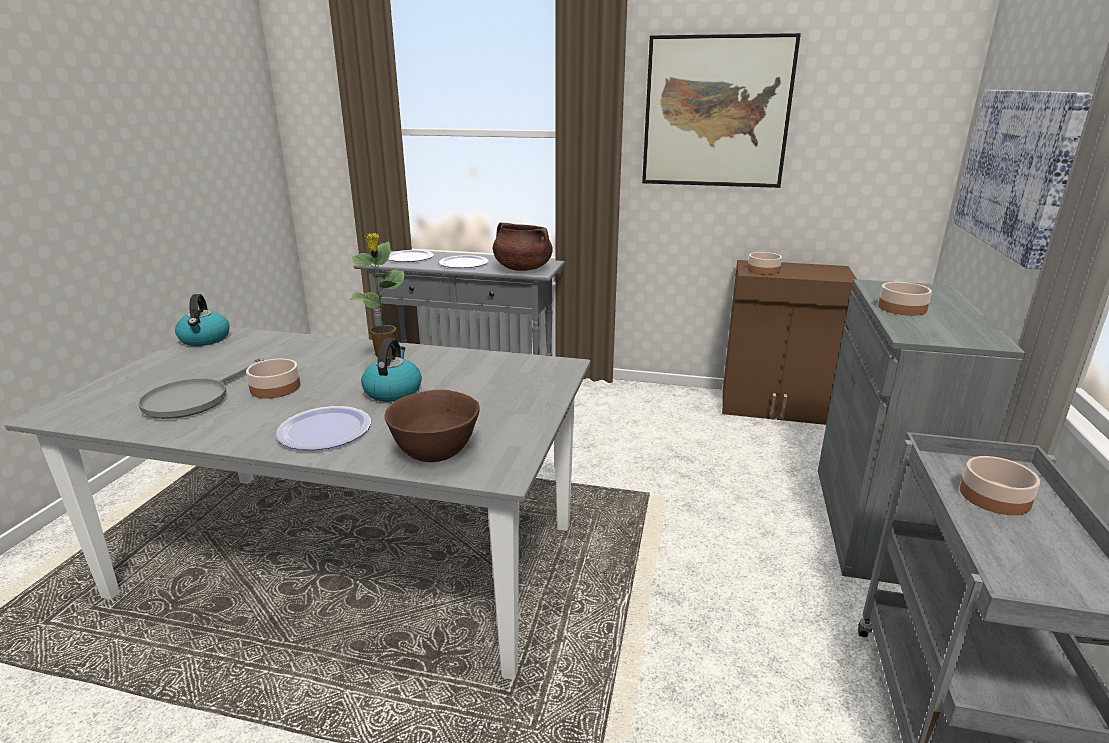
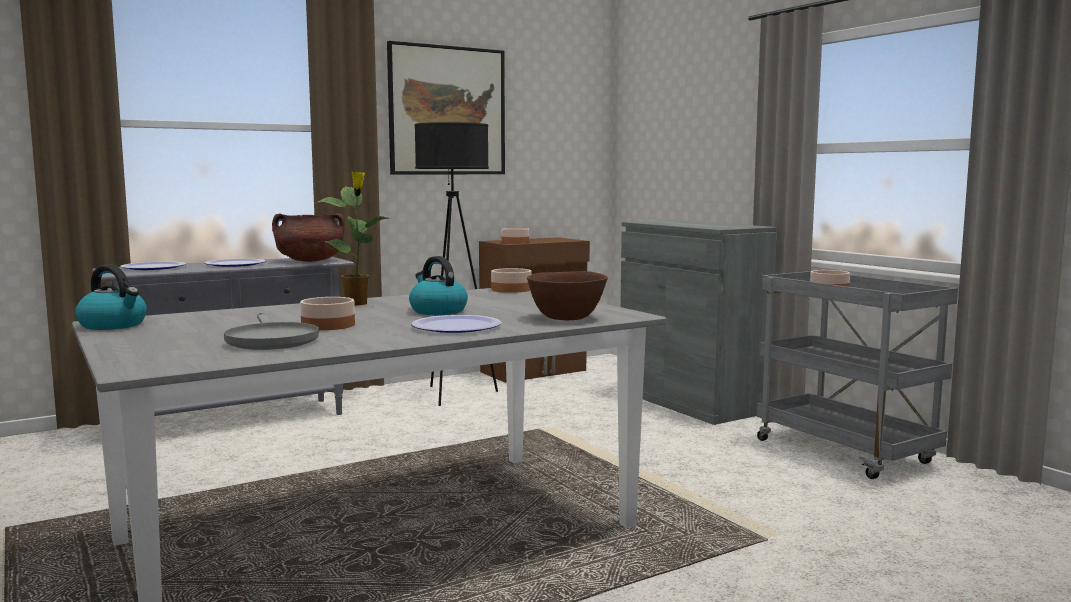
camera: 45 degrees left, 15 degrees down
(654, 414) = (455, 394): none -> black floor lamp
(901, 308) = (684, 224): bowl -> bowl (511, 289)
(1018, 170) = (686, 141): picture -> none

